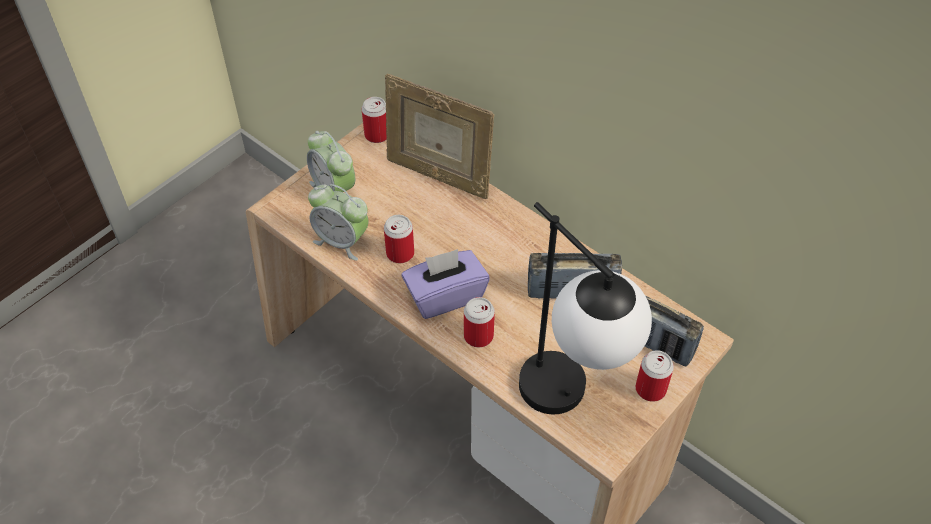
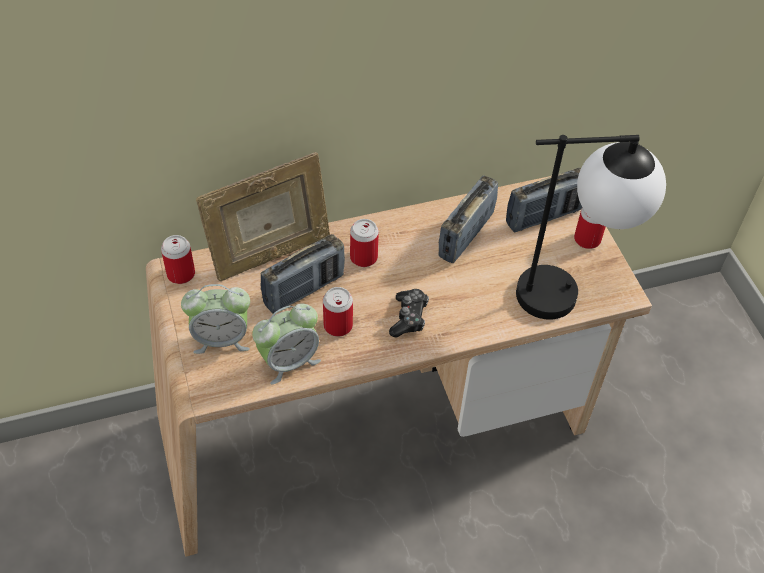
camera: 60 degrees left, 0 degrees up
(419, 214) = (304, 290): none -> radio
(445, 296) = (409, 317): purple tissue box -> game controller
(478, 336) = (466, 316): can -> can (363, 257)

